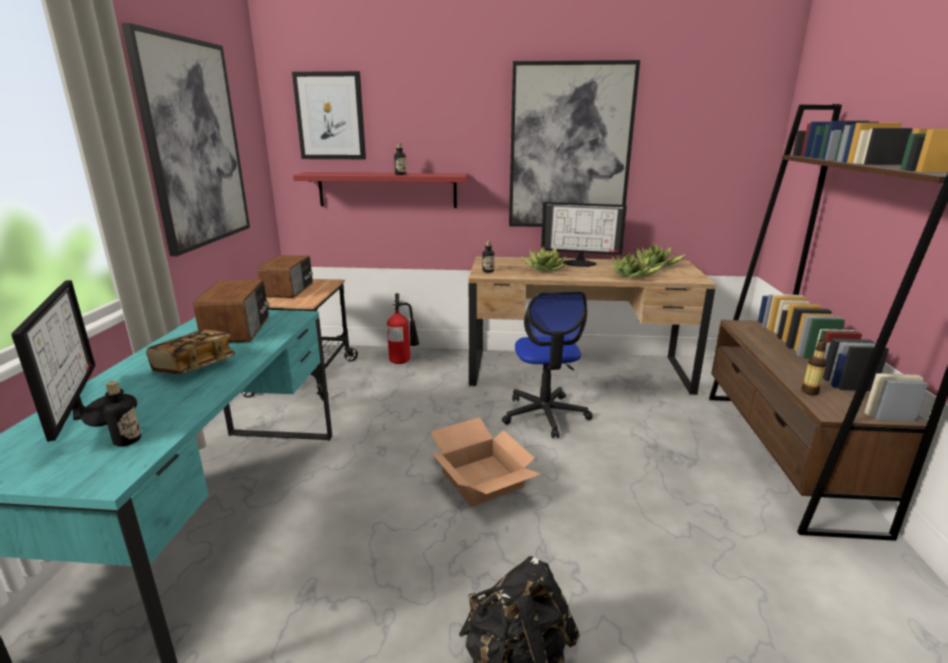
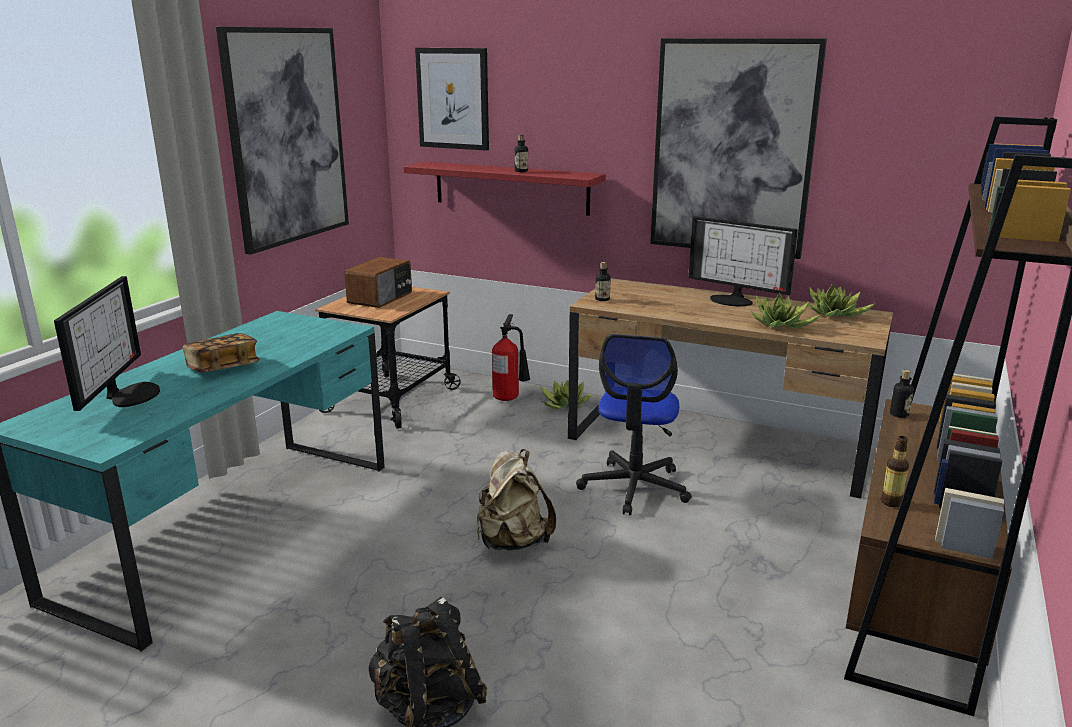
camera: 20 degrees right, 0 degrees up
(127, 440) = (134, 421): bottle -> bottle (899, 414)
(239, 329) = (285, 336): radio -> none
(484, 479) = (512, 541): cardboard box -> beige backpack
(544, 269) = (675, 304): potted plant -> potted plant (563, 405)

